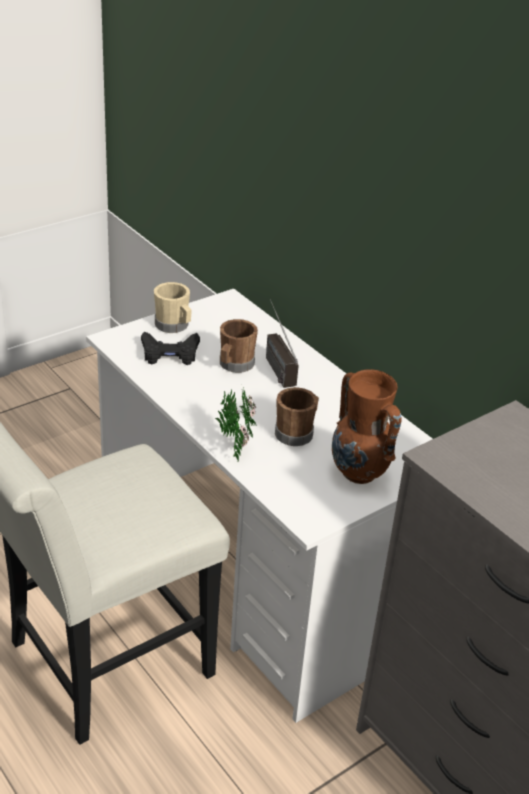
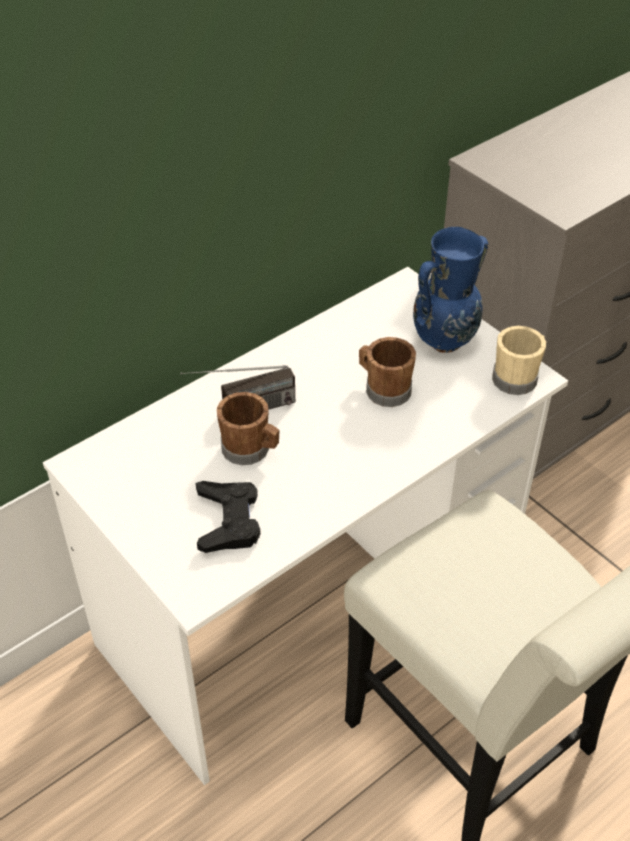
camera: 90 degrees left, 10 degrees up
(174, 326) = (155, 522): beige mug -> beige mug (518, 377)
(234, 444) = (418, 442): potted plant -> none
(359, 474) = (445, 341): brown vase -> blue vase

